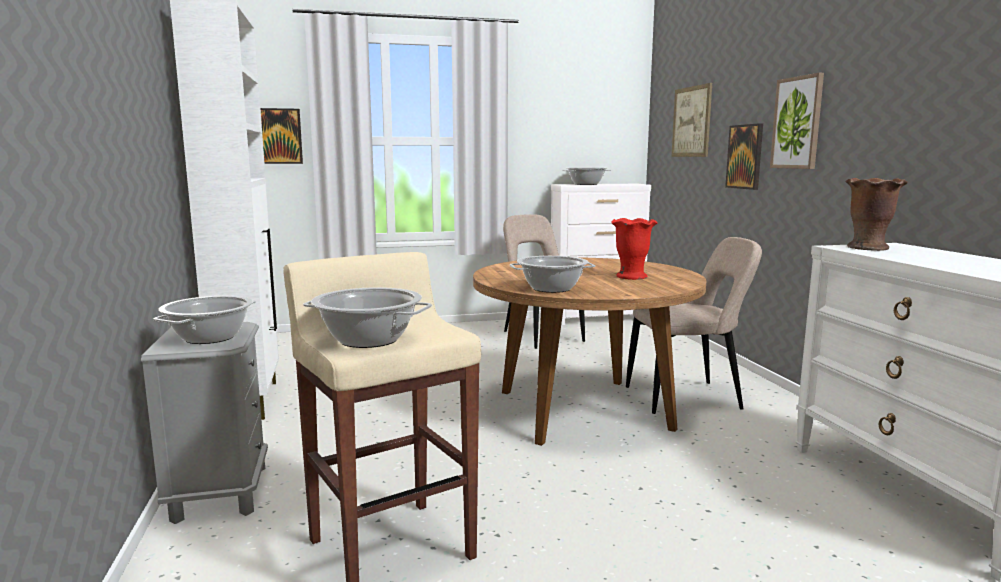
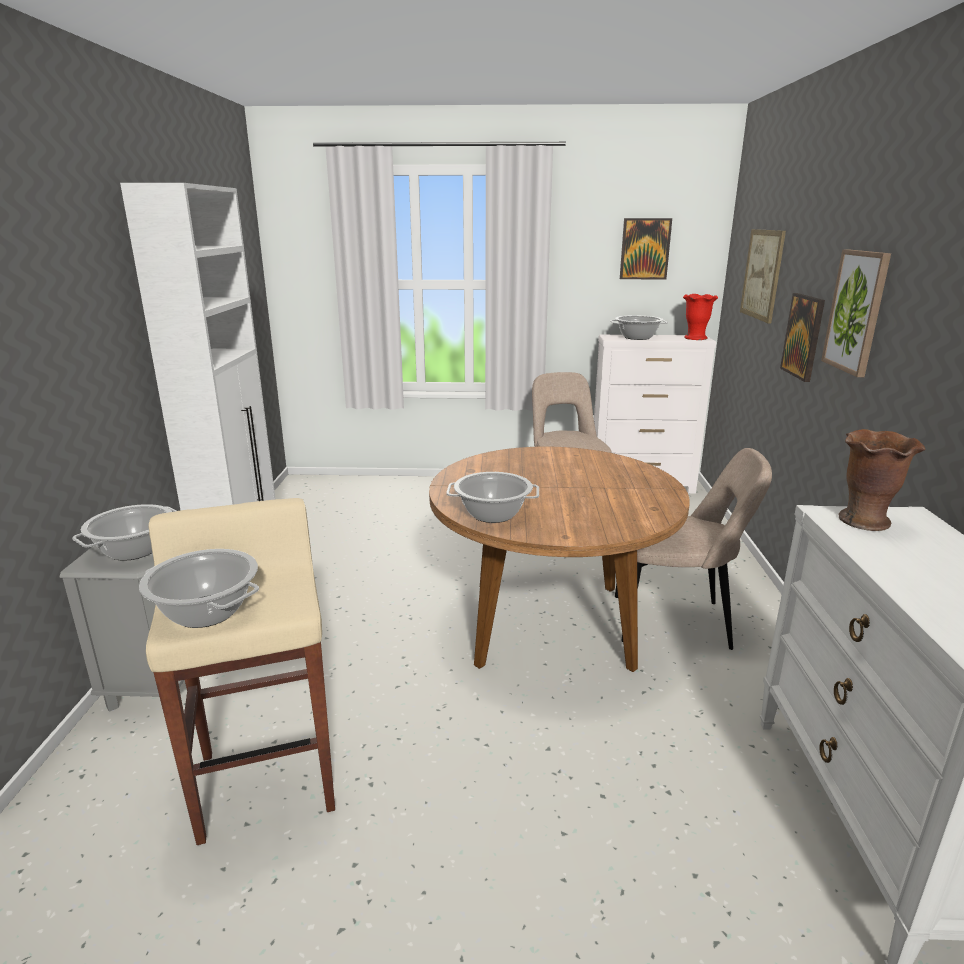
camera: 15 degrees right, 10 degrees up
(278, 136) = (306, 280): picture -> picture (645, 249)
(631, 277) = (602, 497): red vase -> red vase (695, 338)

